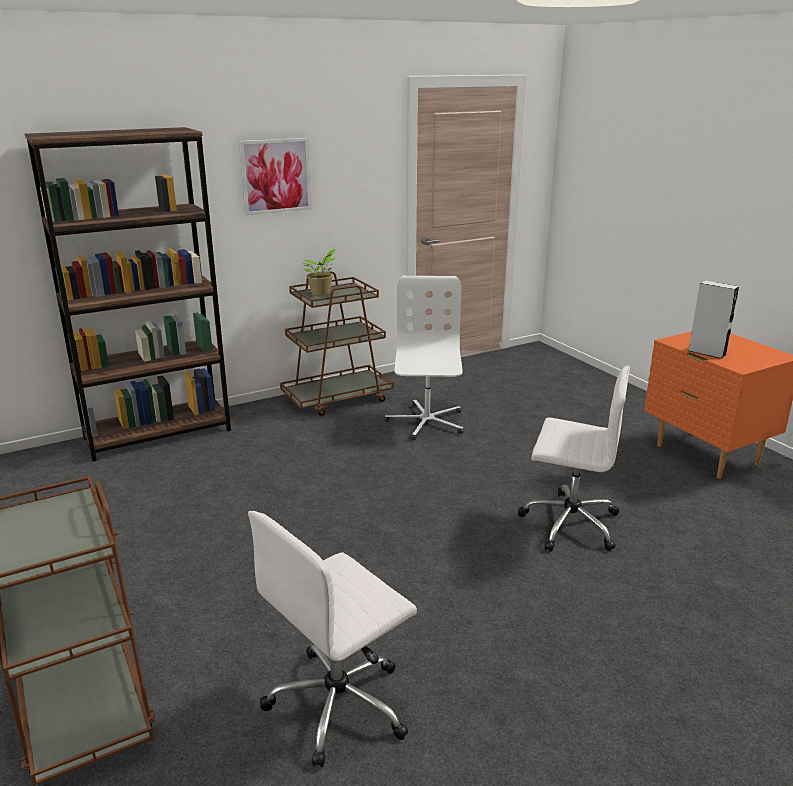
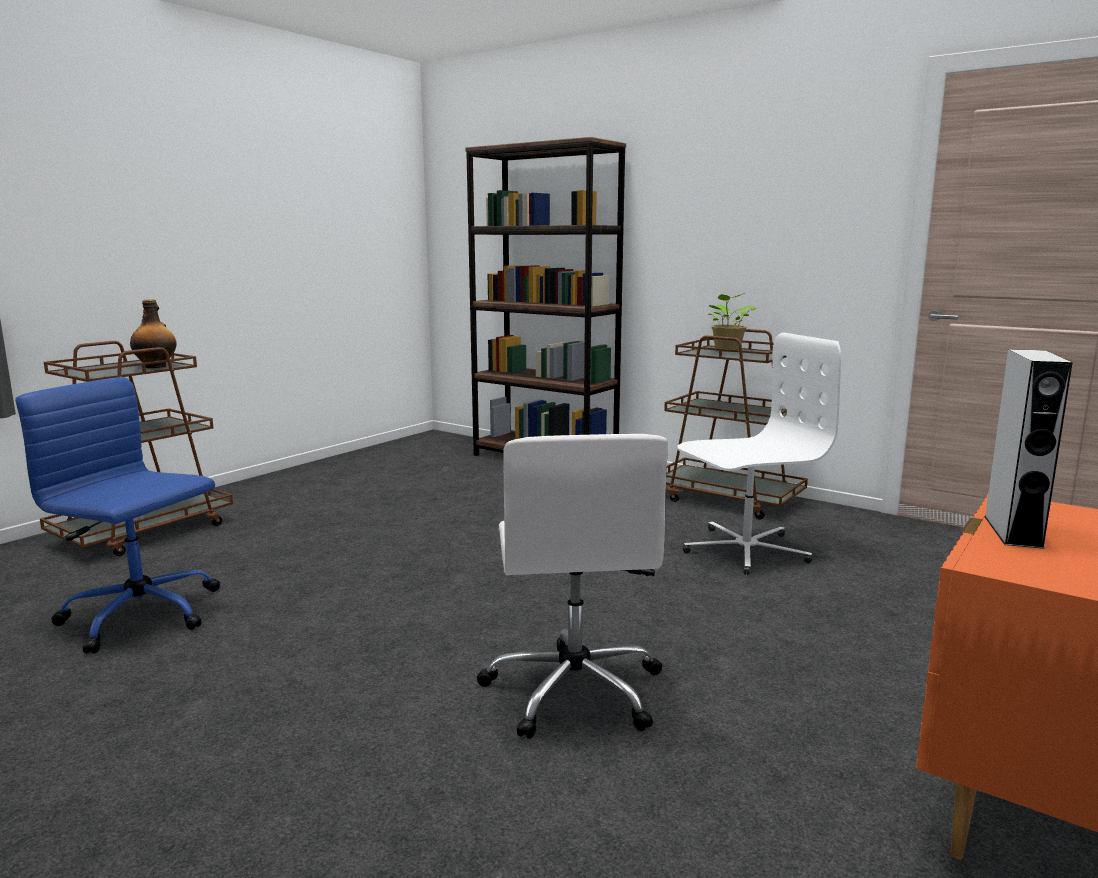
camera: 65 degrees right, 10 degrees down
(64, 510) = (156, 366): none -> bottle
(276, 176) = (717, 200): picture -> none
(340, 703) = (143, 616): white office chair -> blue office chair

